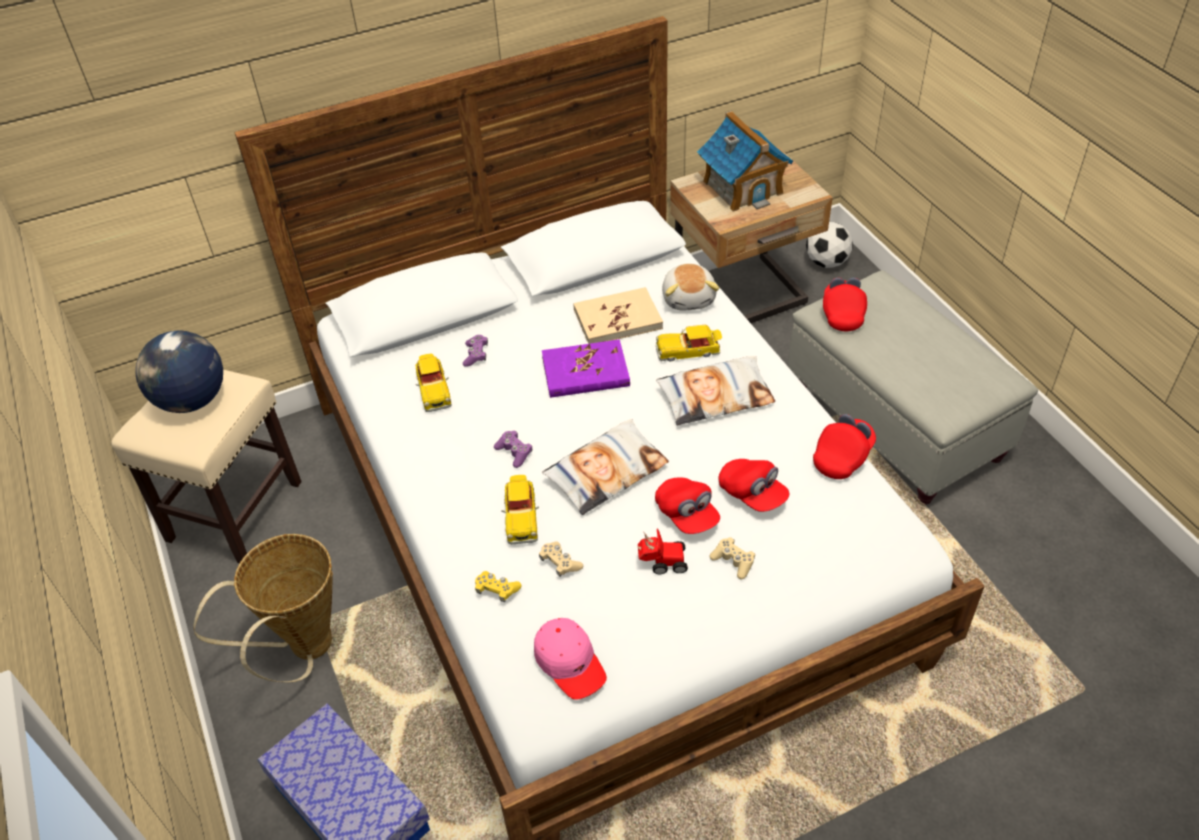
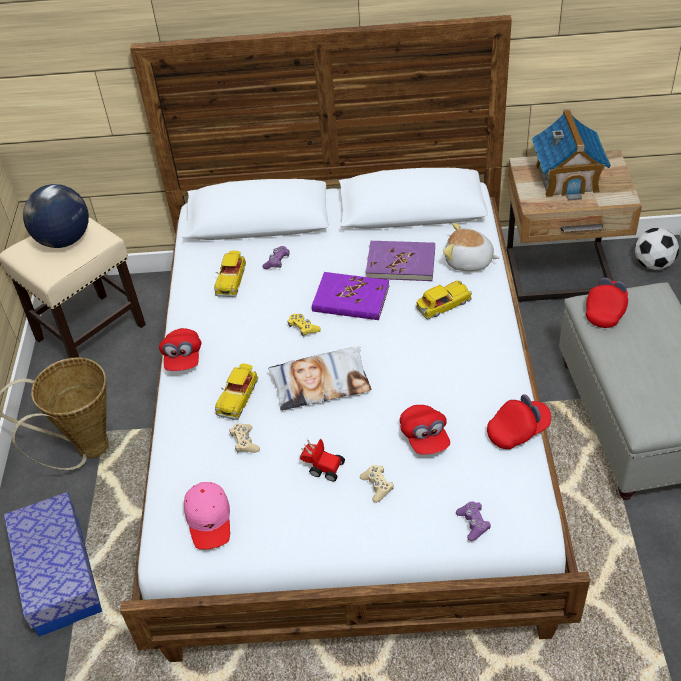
camera: 25 degrees right, 0 degrees up
(497, 590) = (190, 447): yellow game controller -> yellow game controller (303, 328)
(514, 452) = (261, 346): purple game controller -> purple game controller (473, 523)
(617, 319) = (401, 263): beige book -> purple book
(687, 515) = (363, 437): red cap -> red cap (183, 358)
(689, 298) = (469, 261): plush toy -> plush toy turned 90 degrees clockwise
(689, 351) = (442, 305): toy car -> toy car turned 135 degrees clockwise
(715, 396) = (442, 349): pillow -> none

